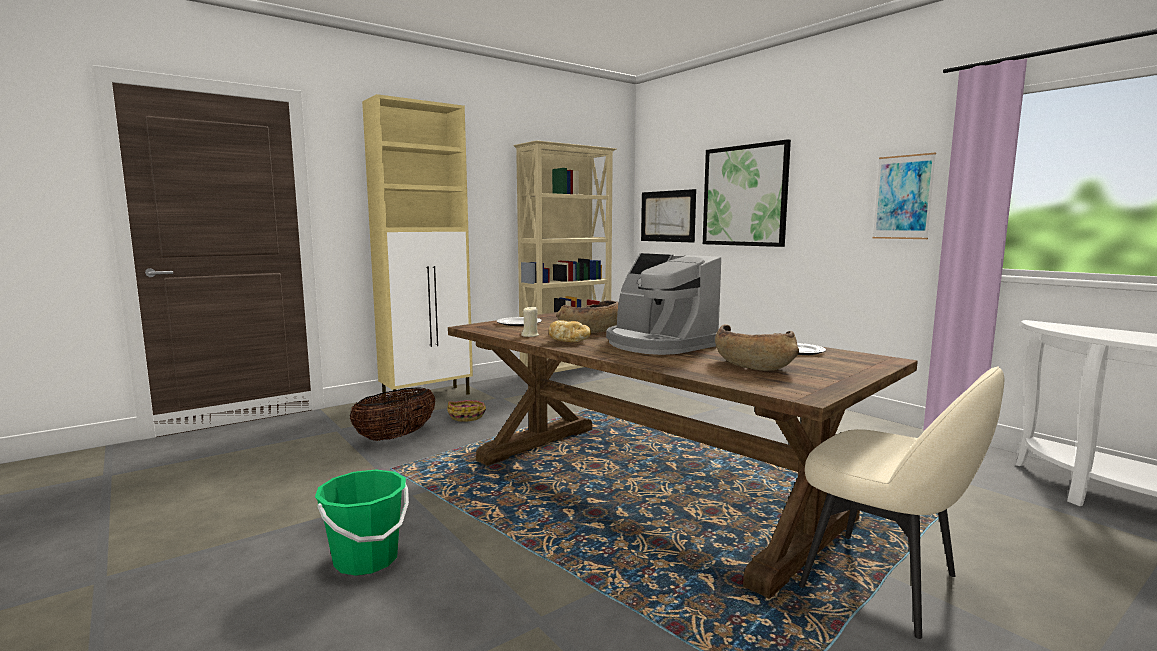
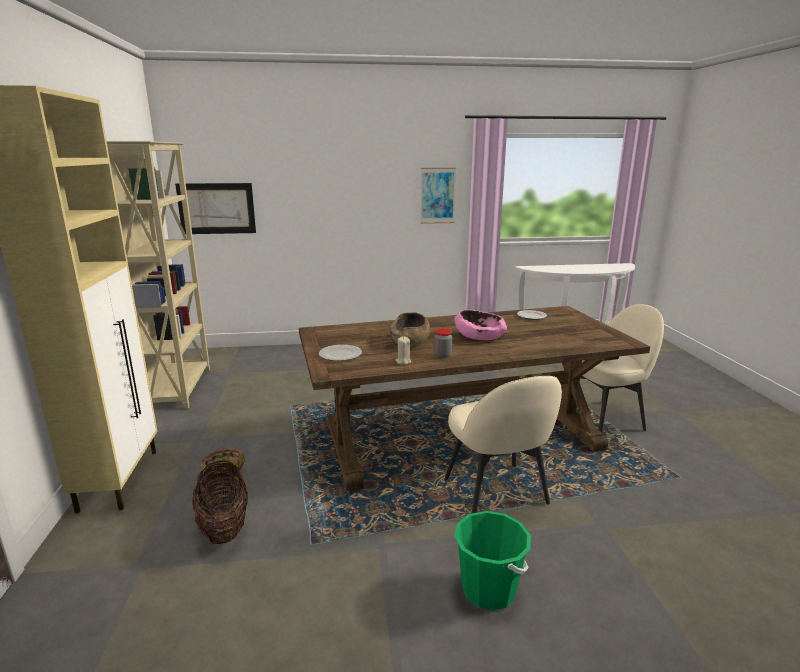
camera: 60 degrees left, 10 degrees up
(546, 531) = (496, 493): none -> beige chair
(570, 341) = (442, 355): bread -> jar
(658, 344) = (479, 337): coffee machine -> pink bowl
(744, 196) = (308, 191): picture -> none
(753, 366) = (559, 334): brown bowl -> none

